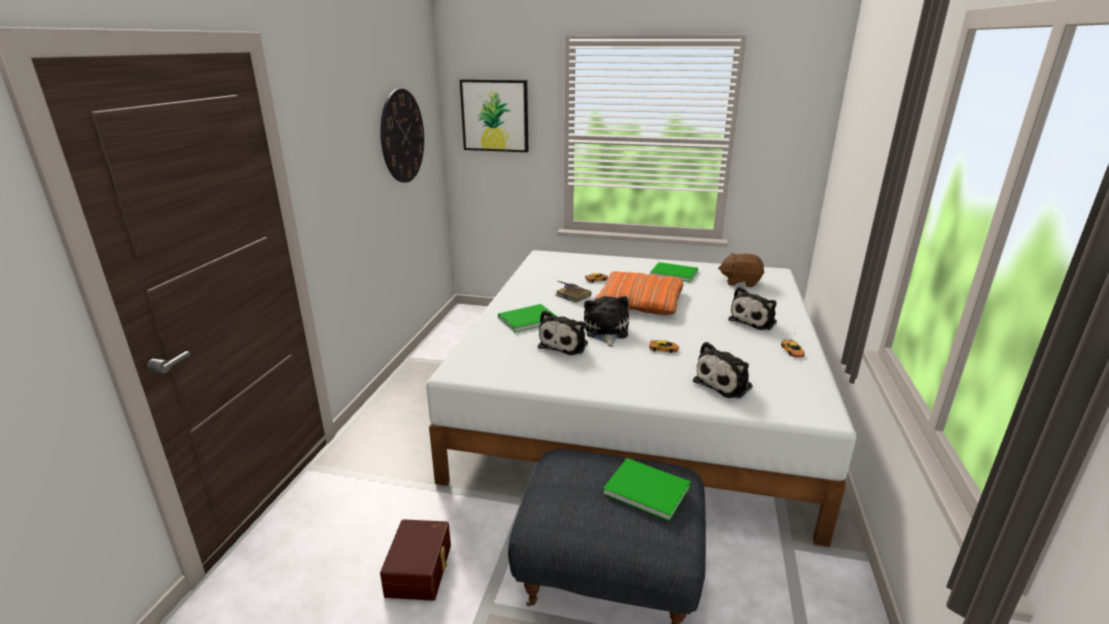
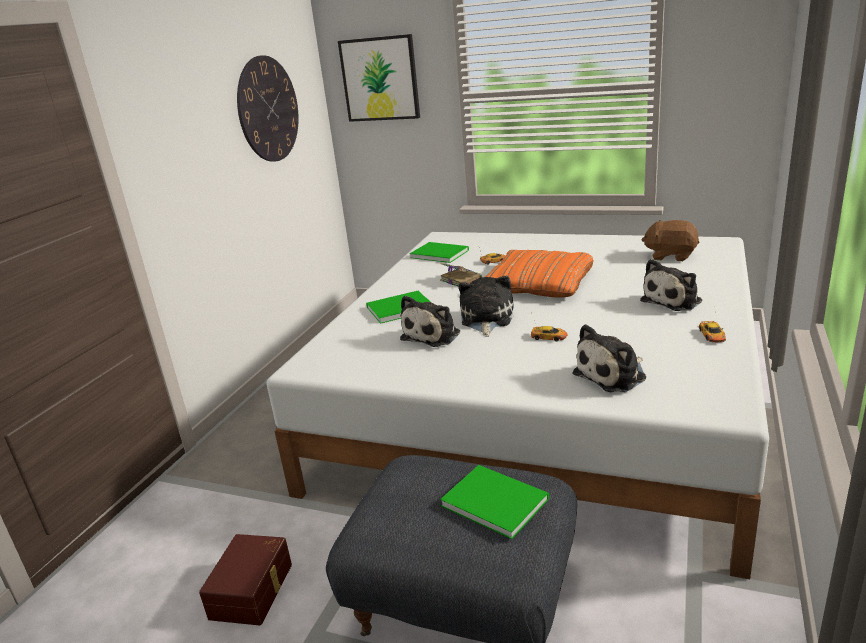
camera: 10 degrees right, 0 degrees up
(673, 273) = (588, 249): green book -> green book (439, 253)

